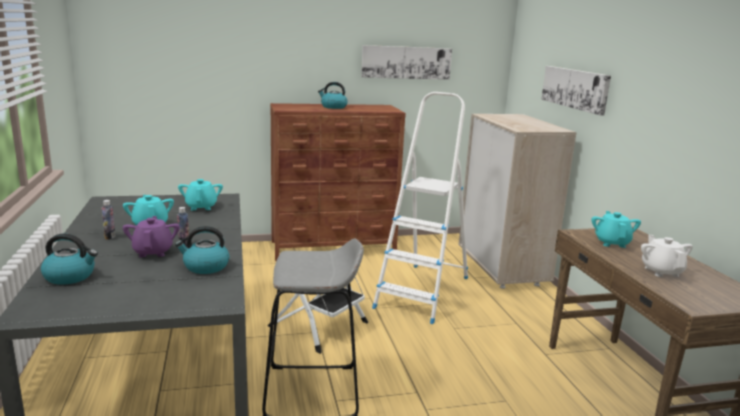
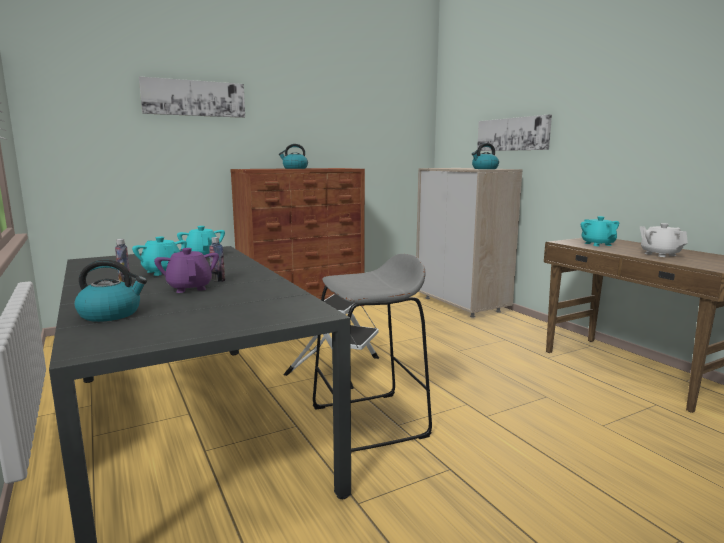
camera: 15 degrees left, 5 degrees down
(205, 267) = (262, 292): kettle -> kettle (484, 169)
(406, 62) = (351, 128): picture -> picture (194, 98)
(422, 292) = (409, 329): white step ladder -> none

